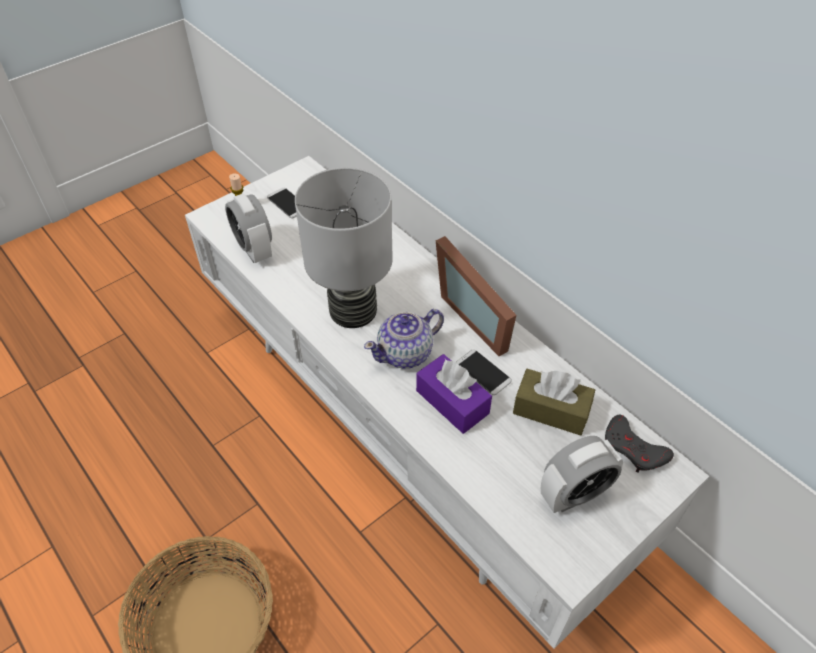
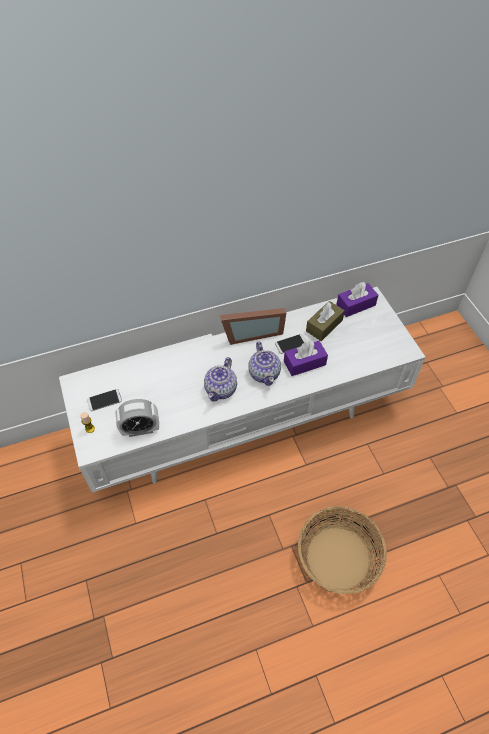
camera: 70 degrees left, 5 degrees up
(353, 311) = (221, 389): grey table lamp -> teapot
(574, 494) = (372, 335): alarm clock -> none
(633, 449) = (356, 305): grey game controller -> purple tissue box

